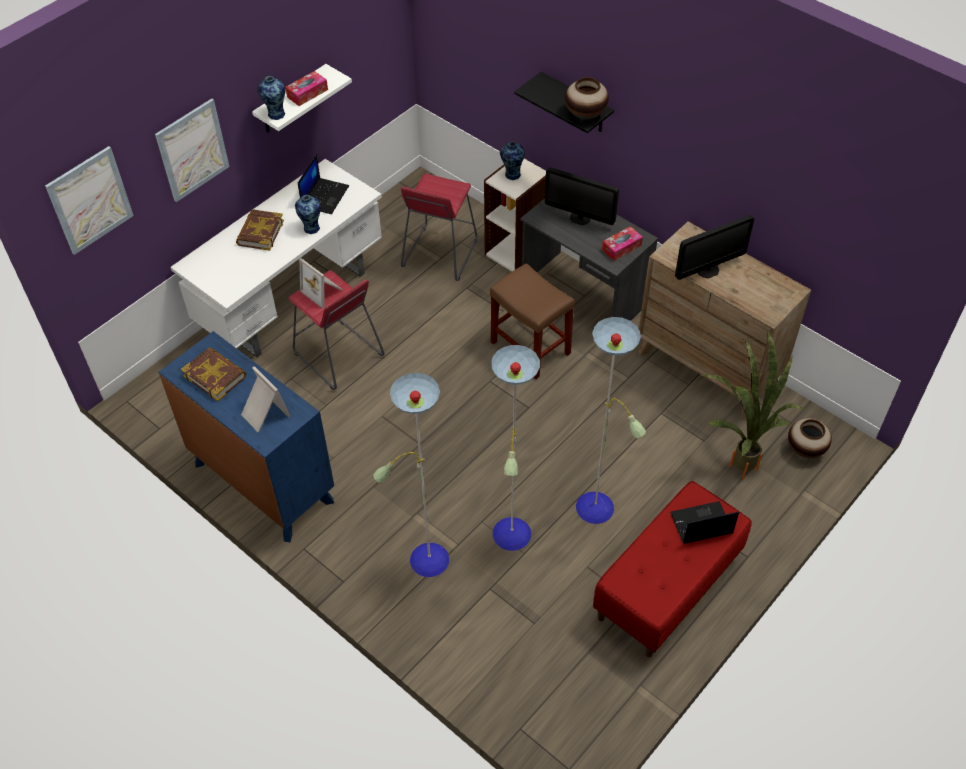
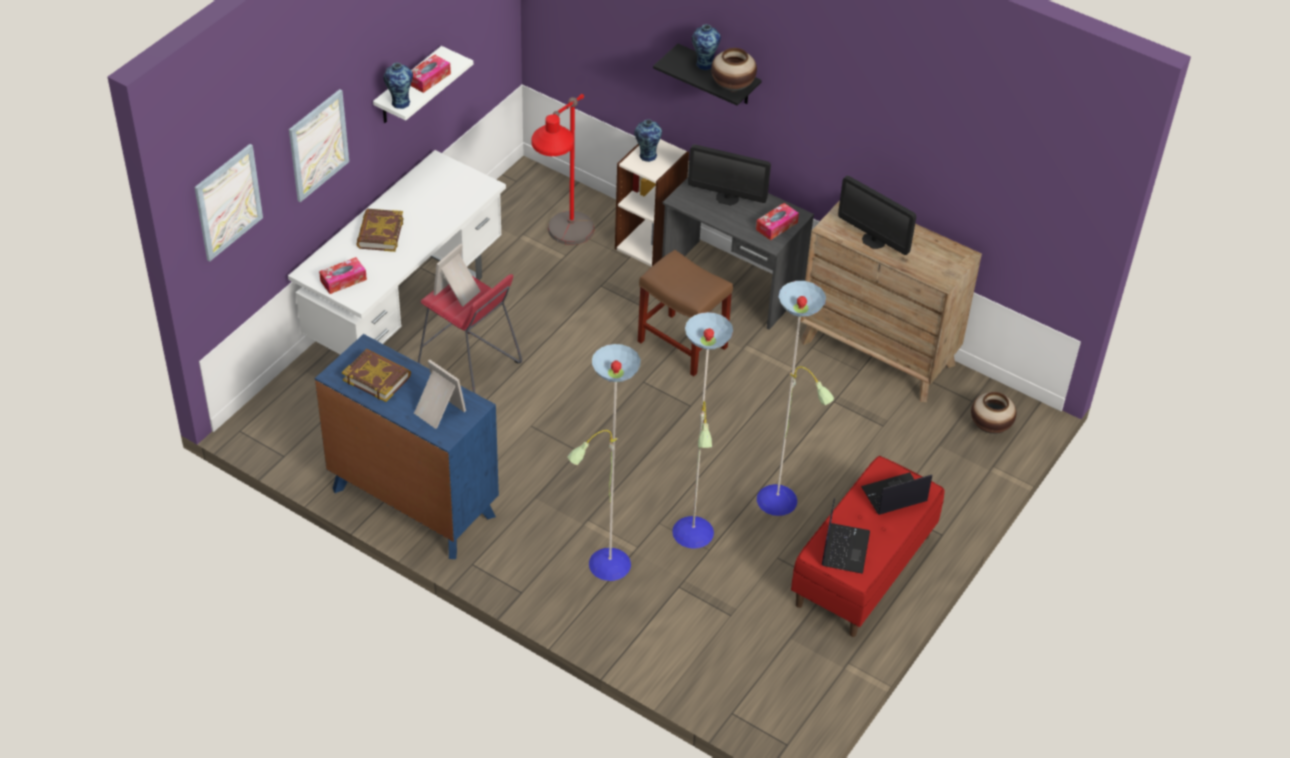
camera: 10 degrees left, 5 degrees down
(218, 275) = (343, 280): none -> tissue box
(311, 228) = (436, 225): vase -> vase (704, 64)
(323, 291) = (459, 292): picture frame -> picture frame turned 90 degrees clockwise
(324, 196) = (443, 190): laptop -> laptop (844, 548)
(439, 254) = (563, 251): red stool -> red floor lamp
(707, 270) = (873, 240): monitor -> monitor turned 75 degrees clockwise
(739, 461) = (922, 443): potted plant -> none

